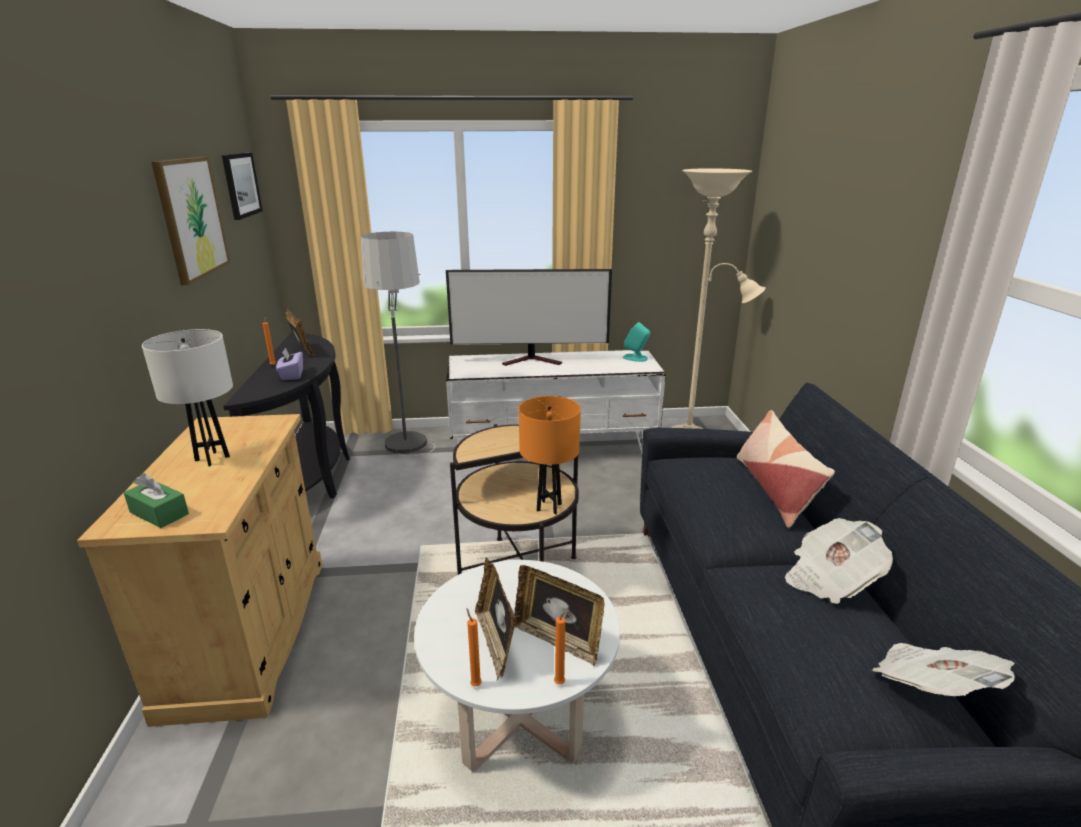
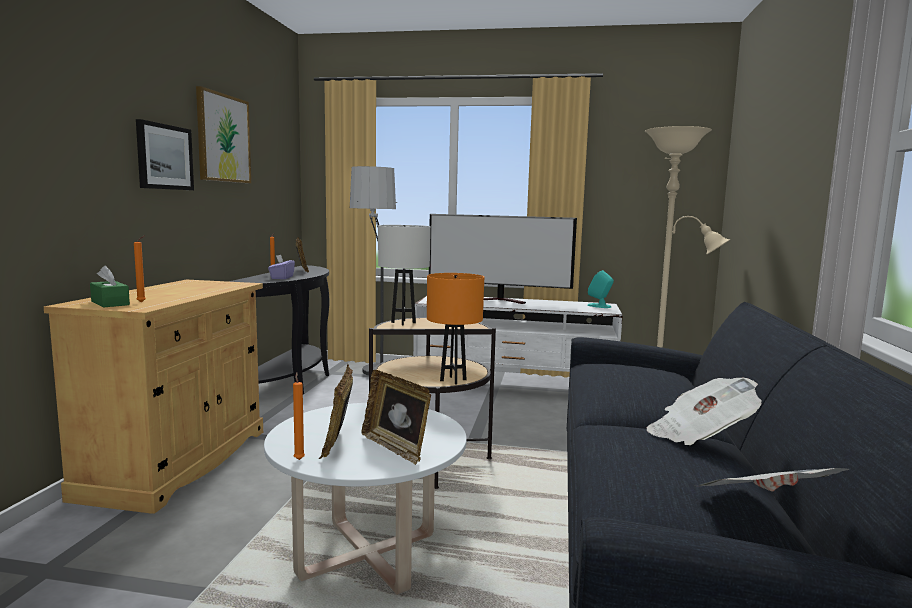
camera: 15 degrees right, 15 degrees down
(212, 458) = (175, 291): white table lamp -> white table lamp (403, 322)
(241, 185) = (278, 137): picture -> picture (164, 157)
(561, 683) = (376, 470): orange candle -> orange candle (142, 302)
(775, 489) = (686, 386): pillow -> none

